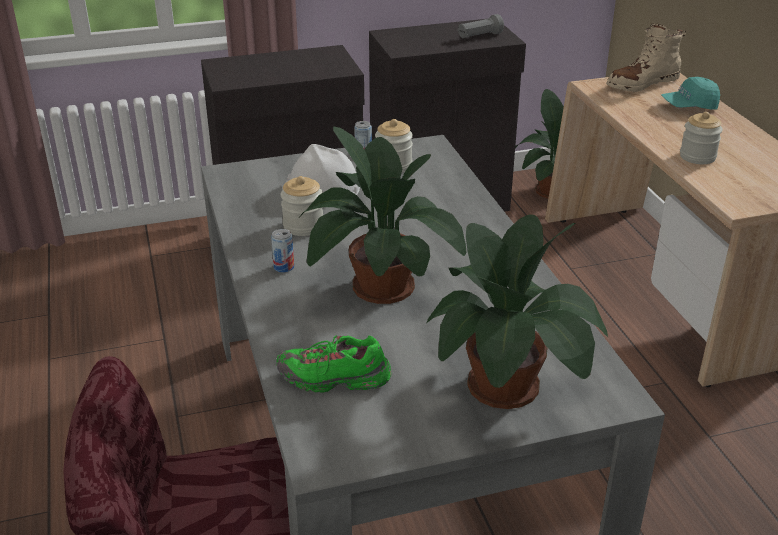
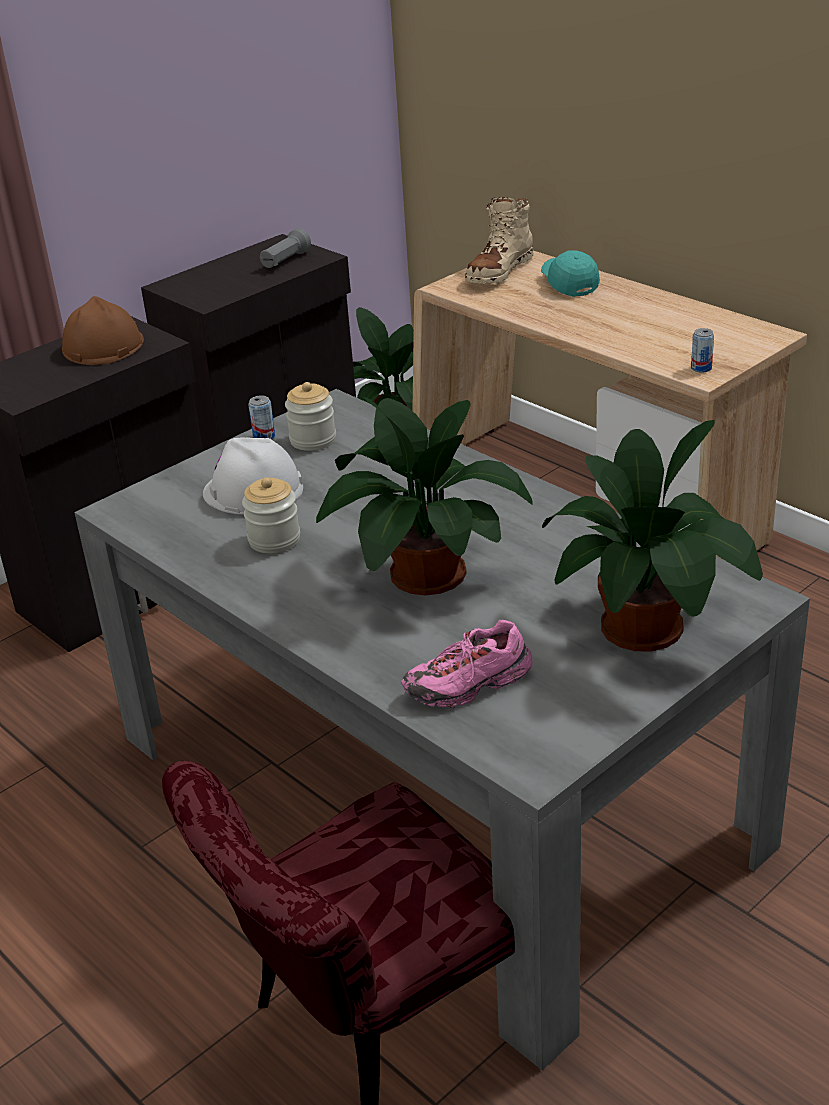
camera: 25 degrees left, 0 degrees up
(284, 267) = (297, 592): can -> can (701, 368)
(307, 62) = (102, 346): none -> brown hard hat
(334, 379) = (469, 685): green shoe -> pink shoe
(689, 106) = (569, 284): turquoise cap -> turquoise cap turned 105 degrees clockwise
(697, 157) = (622, 336): jar -> none

